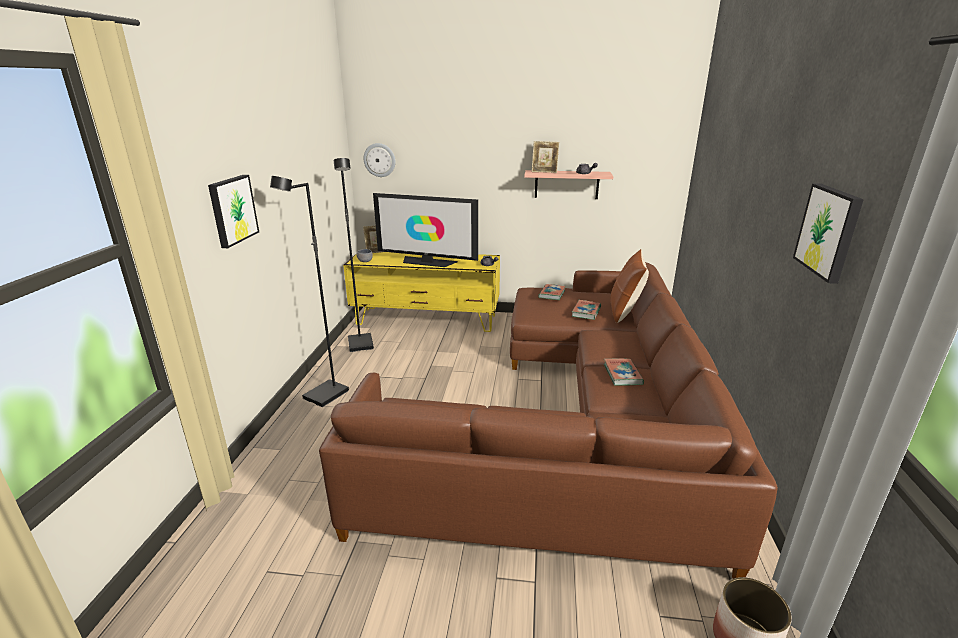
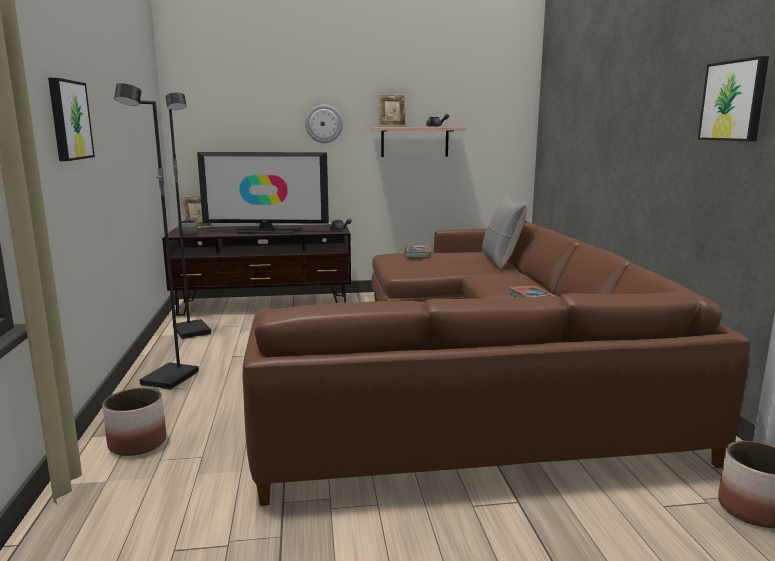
camera: 15 degrees left, 10 degrees down
(280, 460) = (137, 443): none -> planter
(379, 160) = (200, 118): wall clock -> wall clock (324, 124)
(427, 320) = (264, 305): yellow tv stand -> brown tv stand
(586, 312) = (463, 263): book -> none
(624, 311) = (501, 261): brown pillow -> grey pillow

